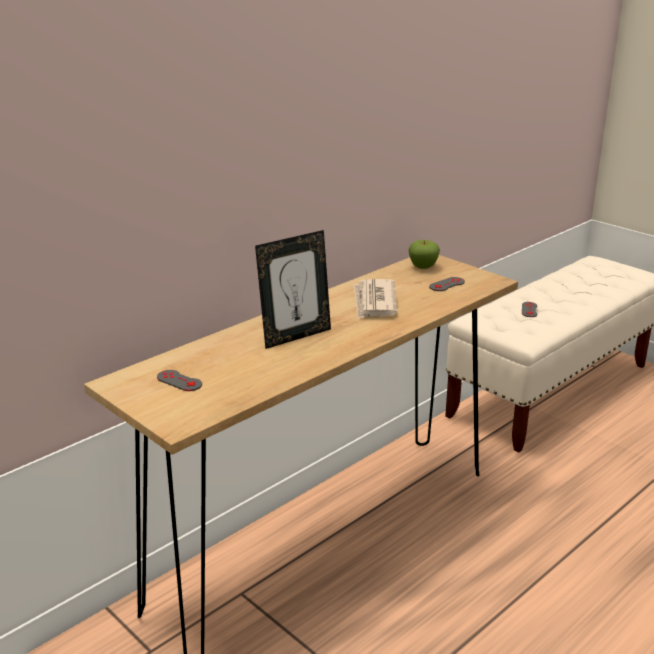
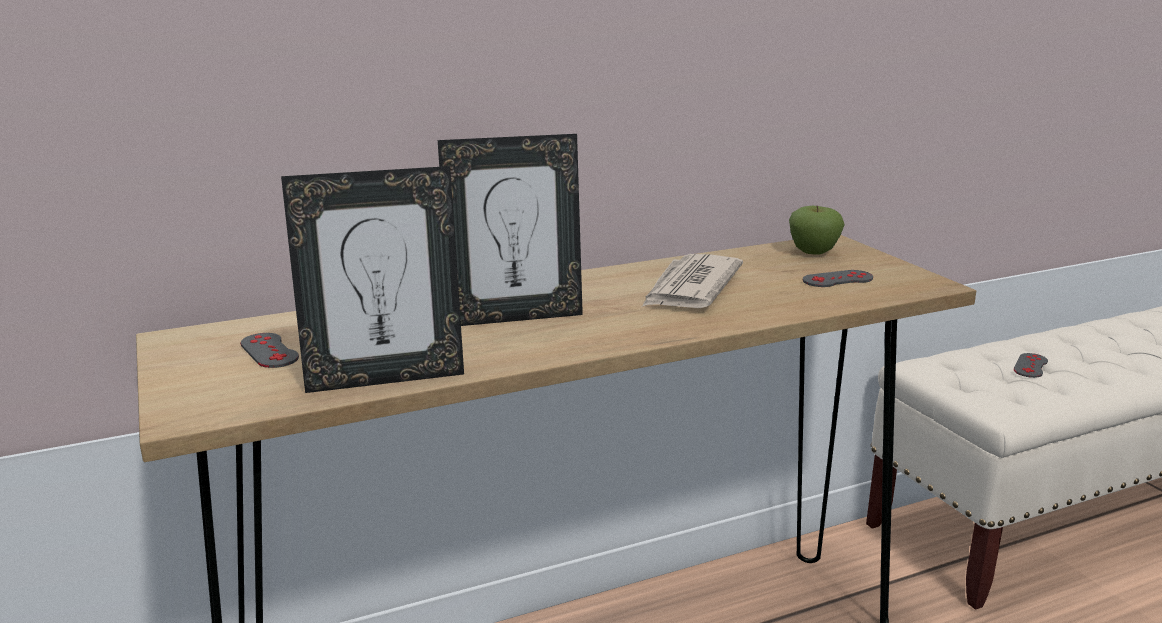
camera: 20 degrees right, 5 degrees down
(261, 385) = (385, 378): none -> picture frame

